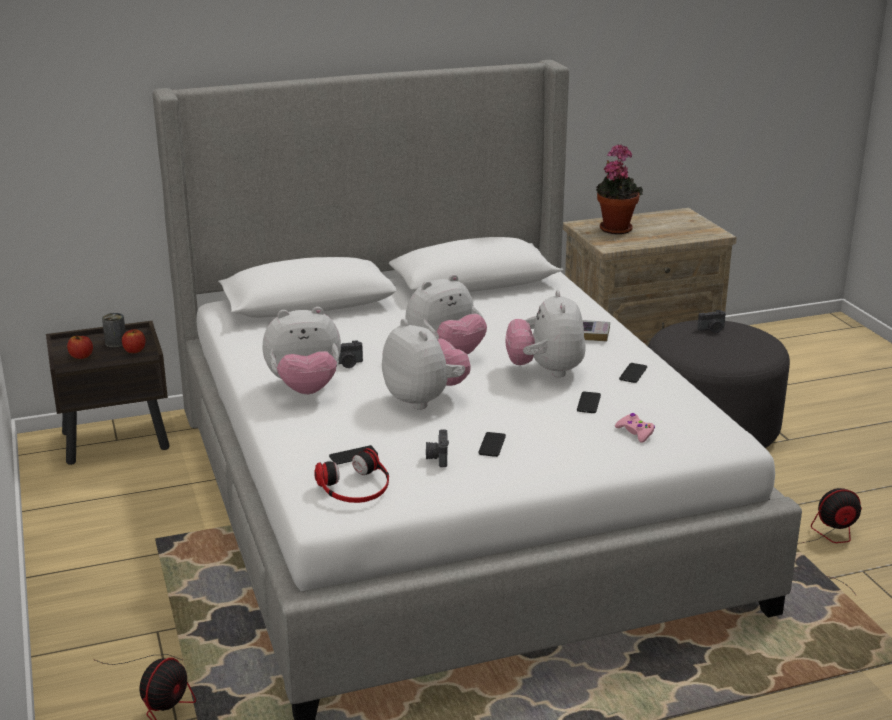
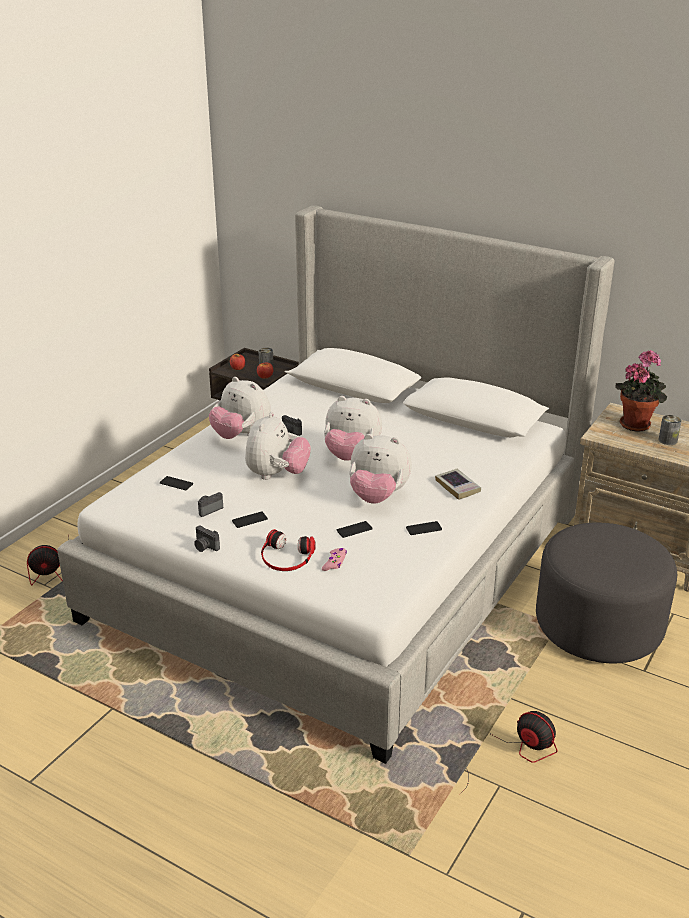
camera: 50 degrees right, 5 degrees up
(355, 486) = (143, 499): headphones -> headphones (286, 557)
(545, 371) = (378, 497): plush toy -> plush toy turned 120 degrees counterclockwise
(659, 230) = (667, 440): none -> can
(712, 330) = (624, 542): camera -> camera (205, 547)

